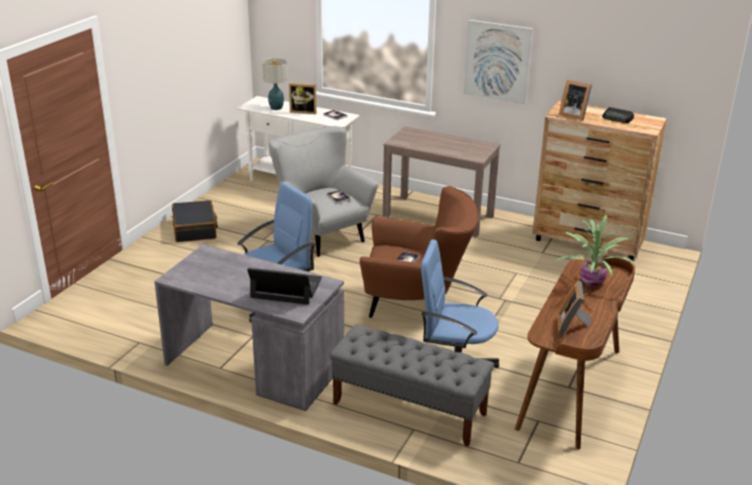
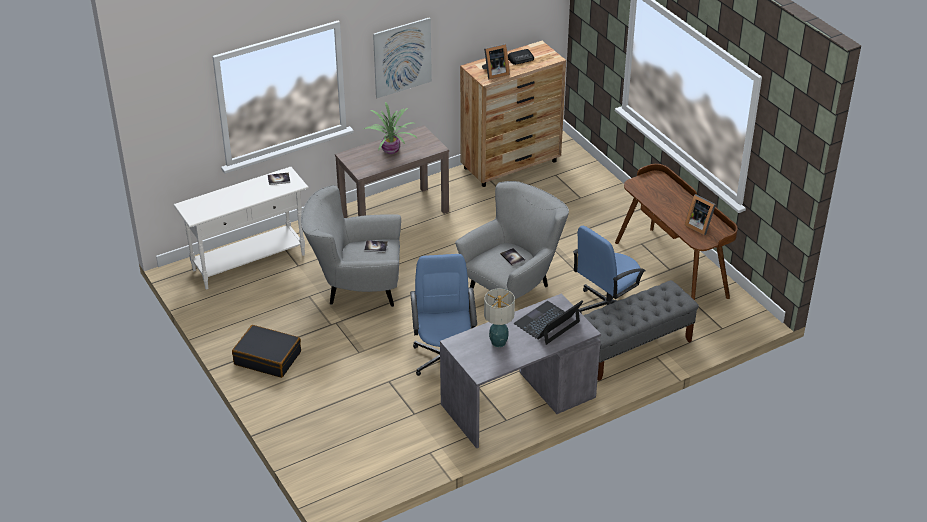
camera: 55 degrees left, 10 degrees up
(276, 108) = (219, 204): table lamp -> table lamp (498, 342)
(303, 111) = (248, 192): picture frame -> none
(416, 304) = (513, 288): brown armchair -> grey armchair
(590, 282) = (657, 192): potted plant -> potted plant (390, 151)

